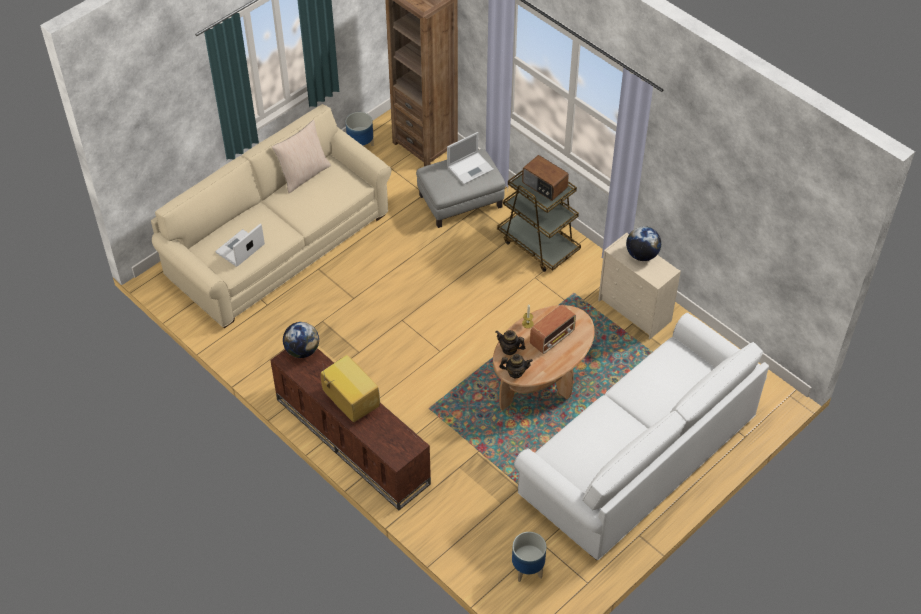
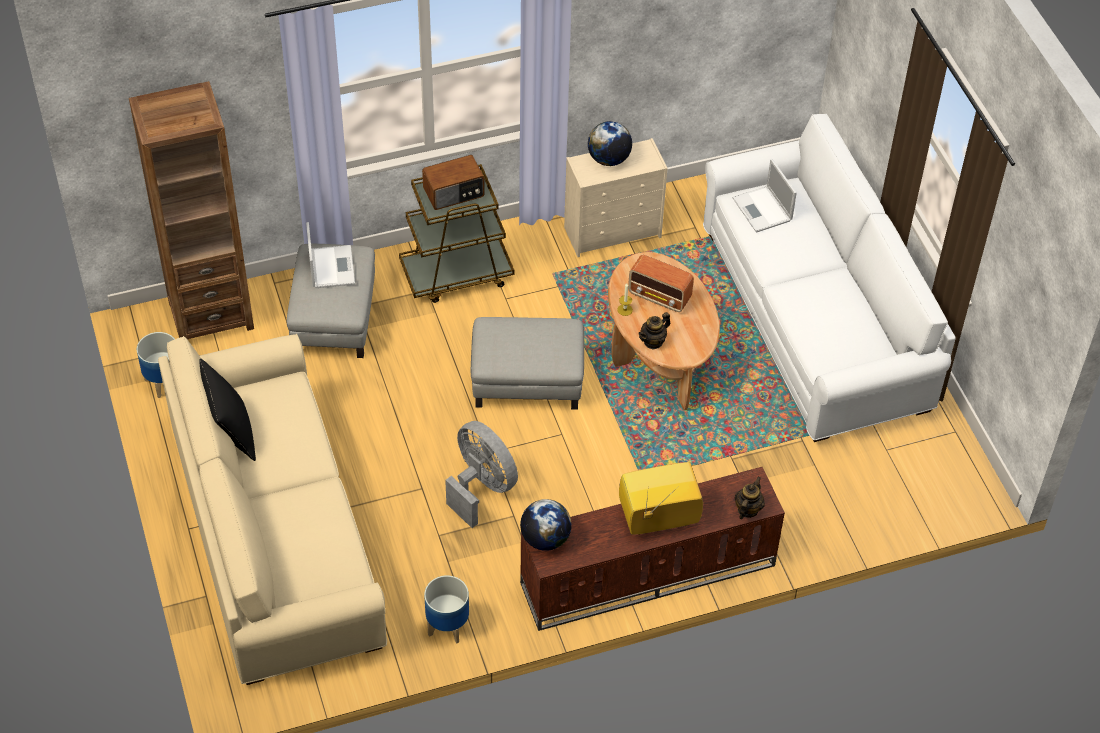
camera: 65 degrees left, 0 degrees up
(239, 249) = (320, 550): laptop -> laptop (763, 210)
(304, 174) = (232, 433): beige pillow -> black pillow
(371, 327) = (481, 487): none -> grey fan
(472, 316) = (527, 381): none -> grey ottoman
(515, 372) = (690, 350): teapot -> teapot (747, 509)
(528, 569) = (913, 476): planter -> planter (447, 626)
(552, 338) = (660, 297): radio -> radio turned 135 degrees clockwise

